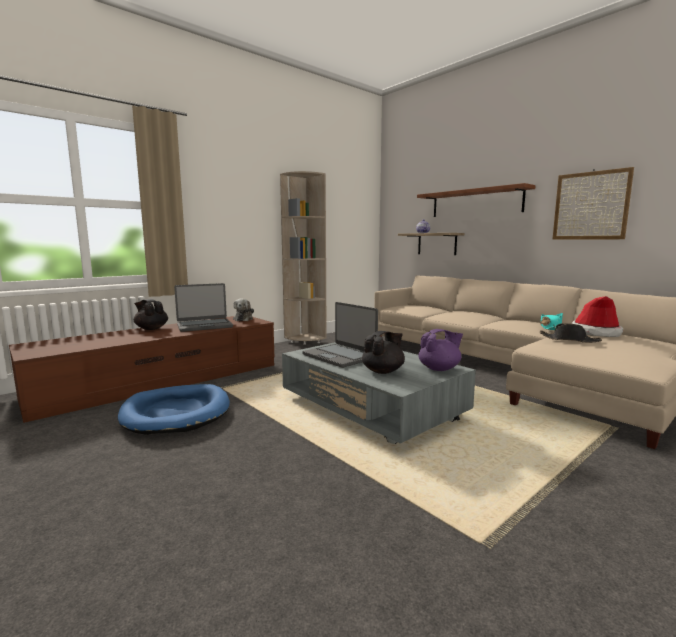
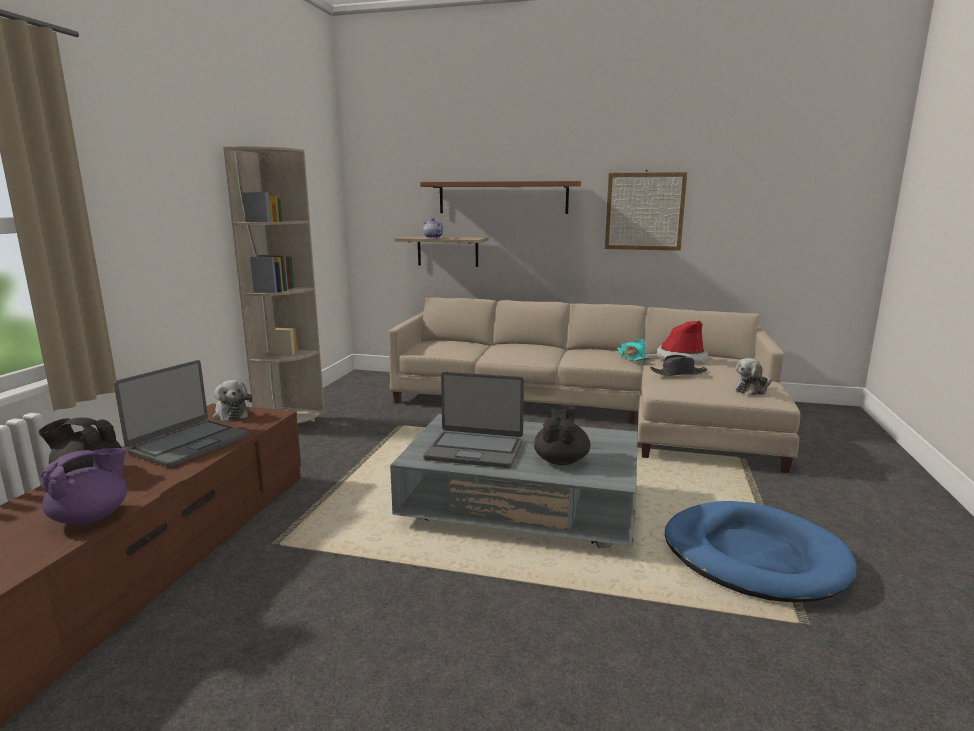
camera: 35 degrees left, 5 degrees up
(176, 413) = (267, 614): blue dog bed -> blue dog bed (753, 556)
(439, 369) = (607, 440): purple teapot -> purple teapot (92, 517)
(629, 359) = (752, 390): none -> plush toy

